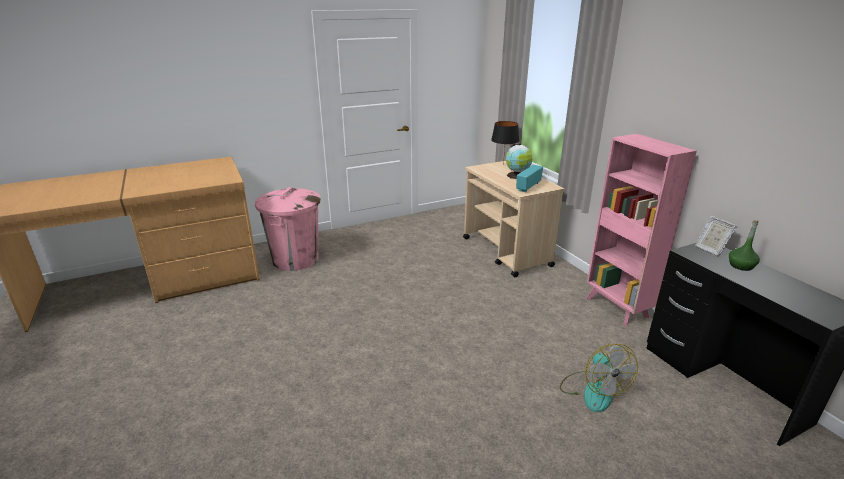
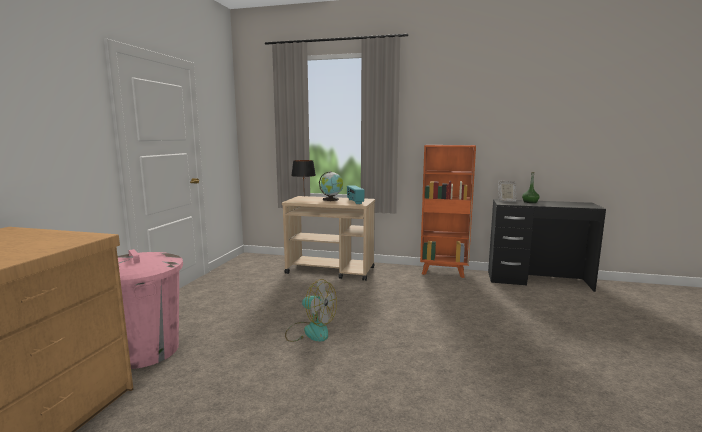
camera: 50 degrees left, 15 degrees down
(592, 391) = (516, 311): fan -> fan (310, 331)
(617, 308) = (444, 272): pink bookcase -> orange bookcase

